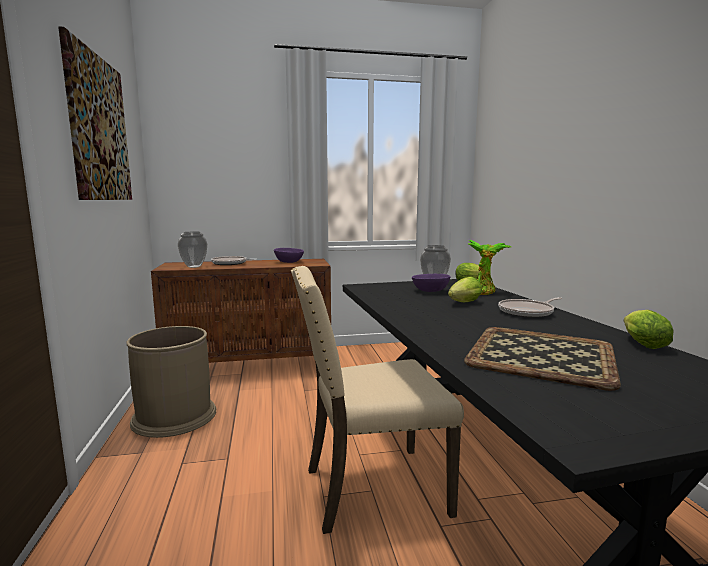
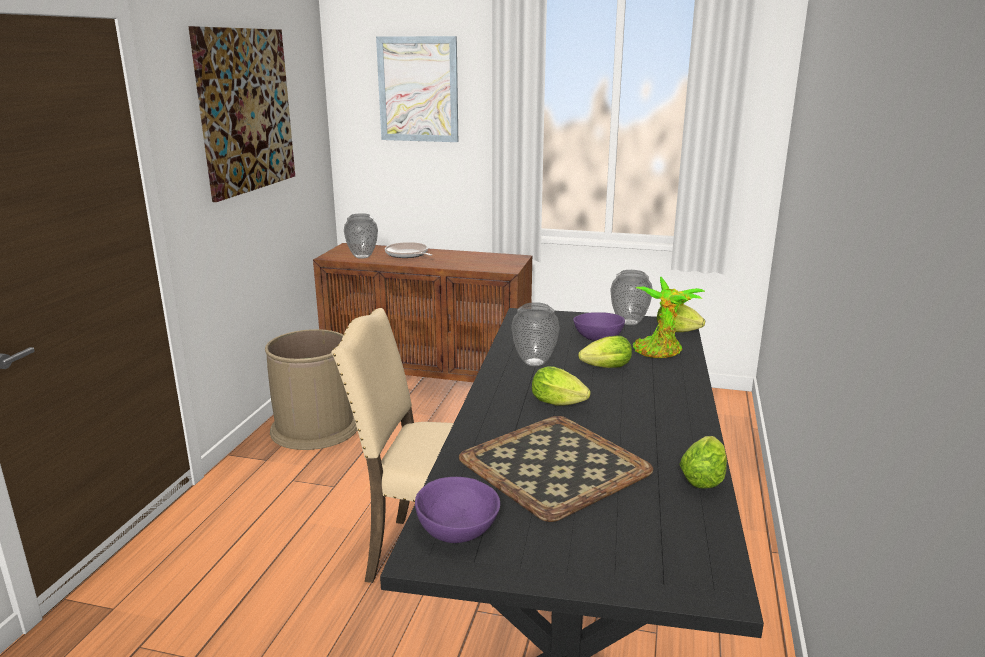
camera: 25 degrees right, 10 degrees up
(225, 141) = (418, 89): none -> picture
(288, 262) = (477, 259): purple bowl -> purple bowl (456, 530)
(412, 306) = (534, 362): none -> vase
(473, 323) = (561, 404): none -> lettuce
(528, 312) = (659, 399): frying pan -> none

